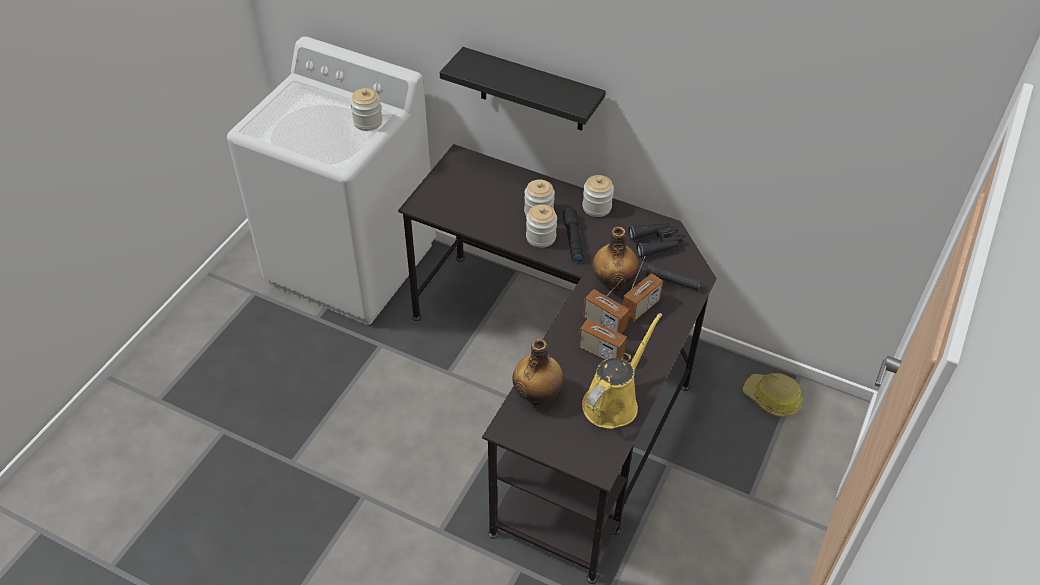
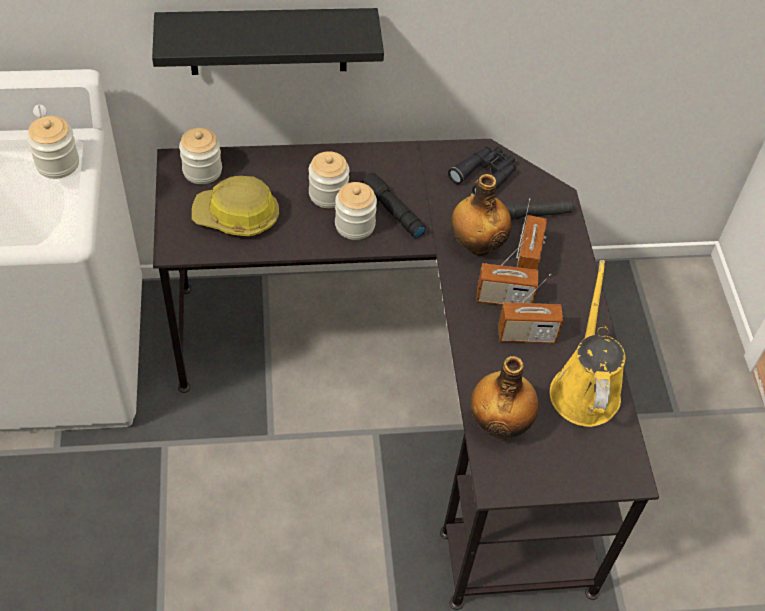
camera: 35 degrees left, 5 degrees up
(596, 207) = (389, 160): jar -> jar (202, 171)
(772, 399) = (624, 297): hard hat -> hard hat (237, 216)

